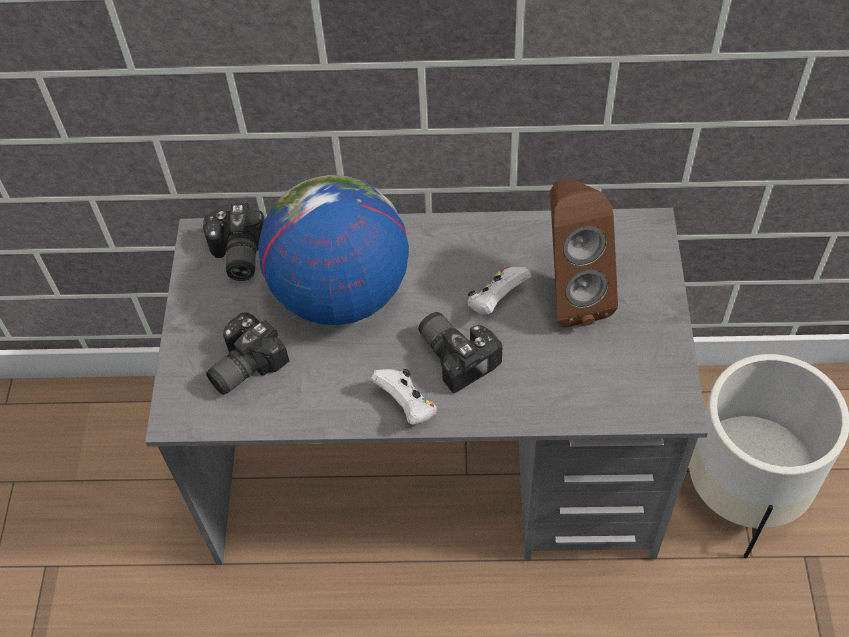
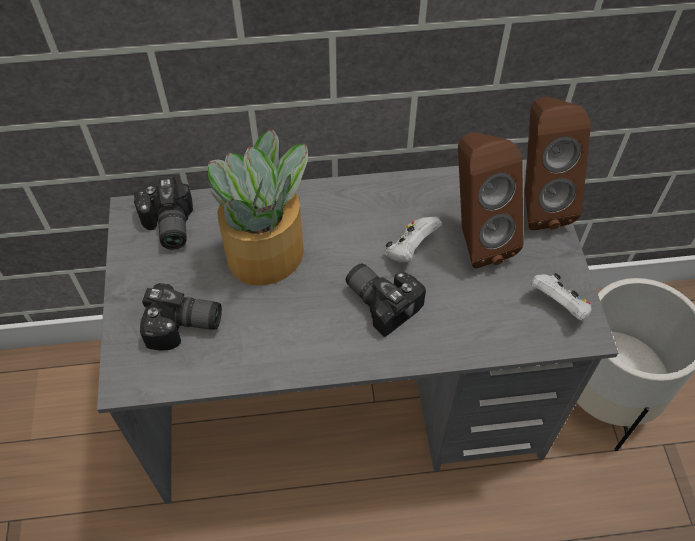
camera: 10 degrees left, 0 degrees up
(242, 365) = (184, 327): camera -> camera turned 120 degrees counterclockwise
(340, 293) = (267, 253): globe -> potted plant
(407, 406) = (343, 352): white game controller -> white game controller (559, 306)
(647, 259) = (536, 203): none -> brown speaker

